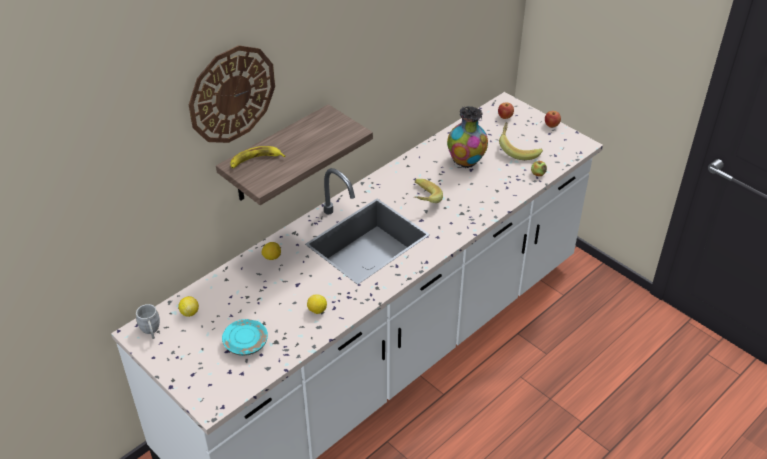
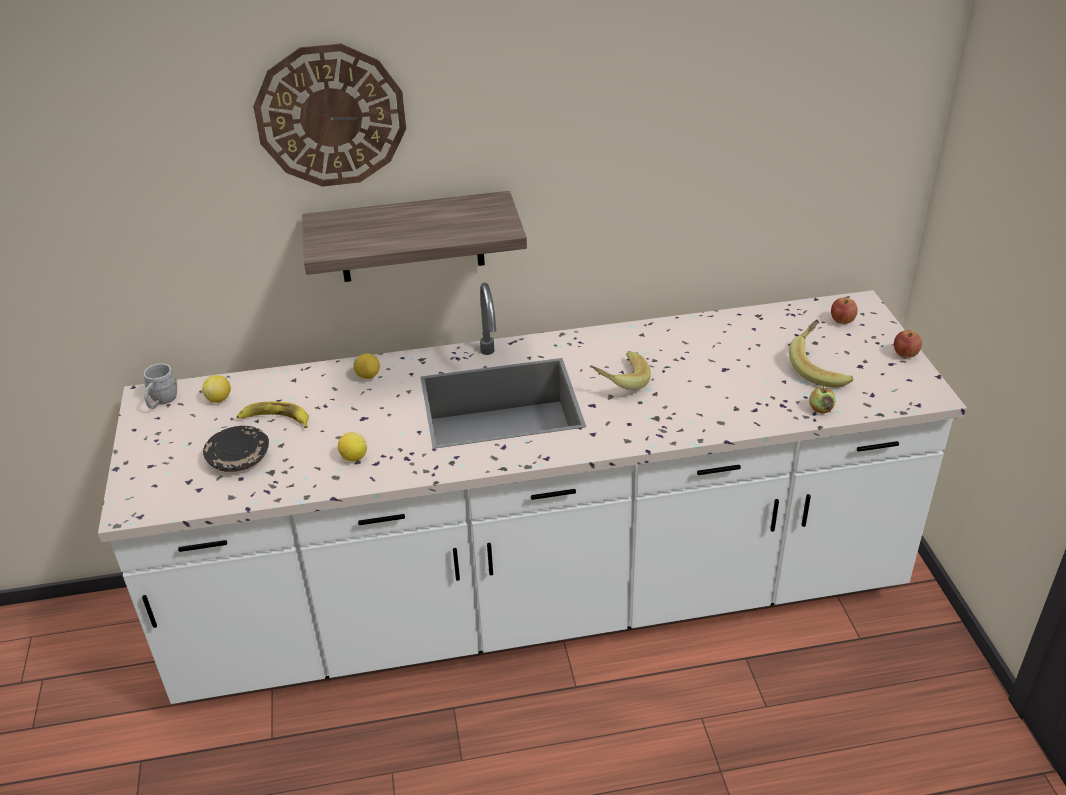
camera: 35 degrees right, 5 degrees down
(246, 343) = (239, 458): turquoise plate -> black plate
(255, 160) = (350, 222): banana -> banana (275, 419)
(466, 161) = (727, 357): vase -> none

